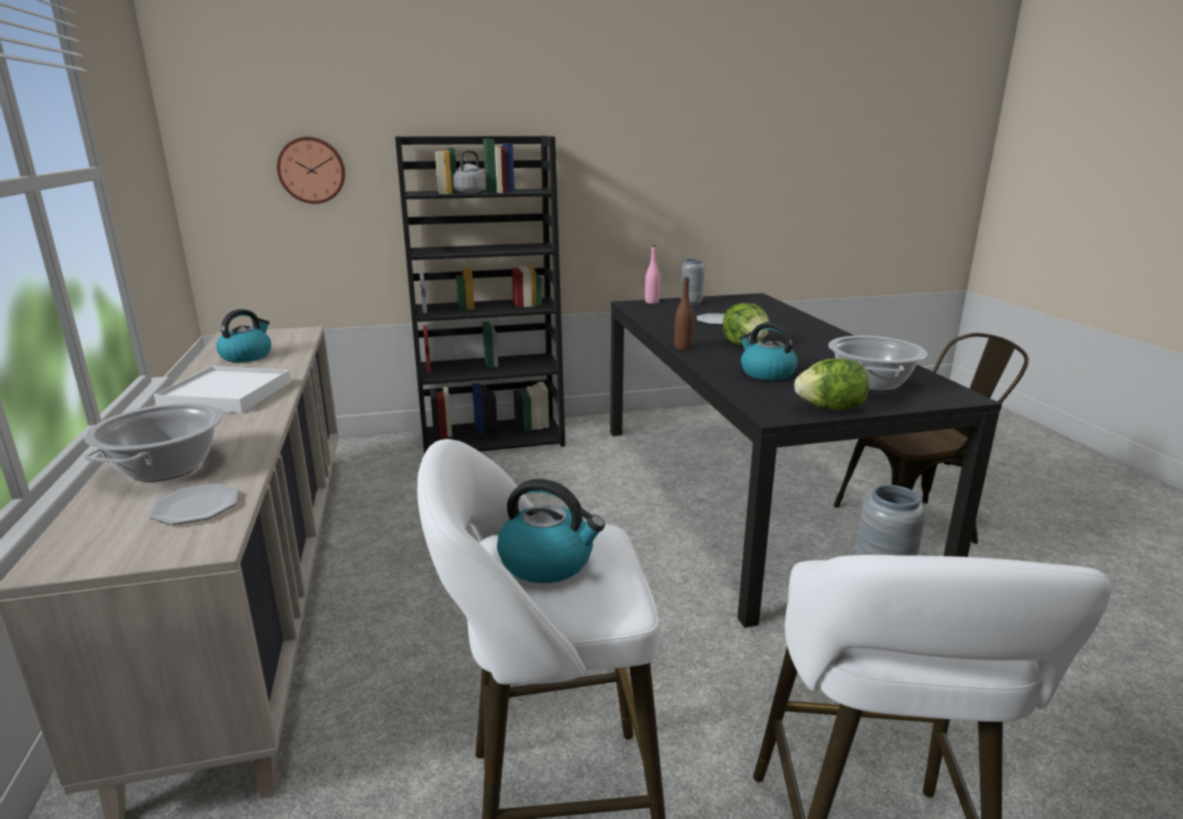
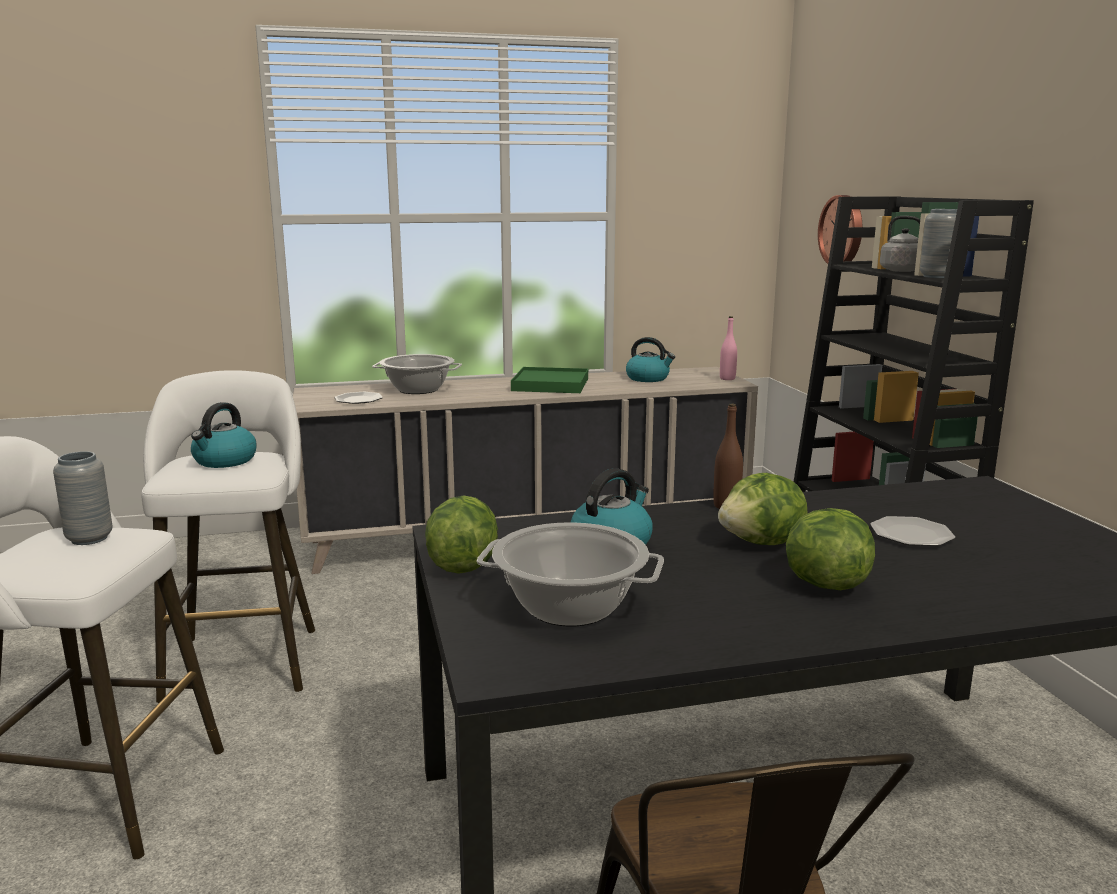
camera: 90 degrees right, 5 degrees down
(227, 394) = (550, 384): white tray -> green tray
(652, 302) = (1013, 498): pink bottle -> pink bottle (727, 378)
(691, 303) = (1039, 524): grey vase -> grey vase (936, 277)
(796, 339) = (824, 584): none -> lettuce

